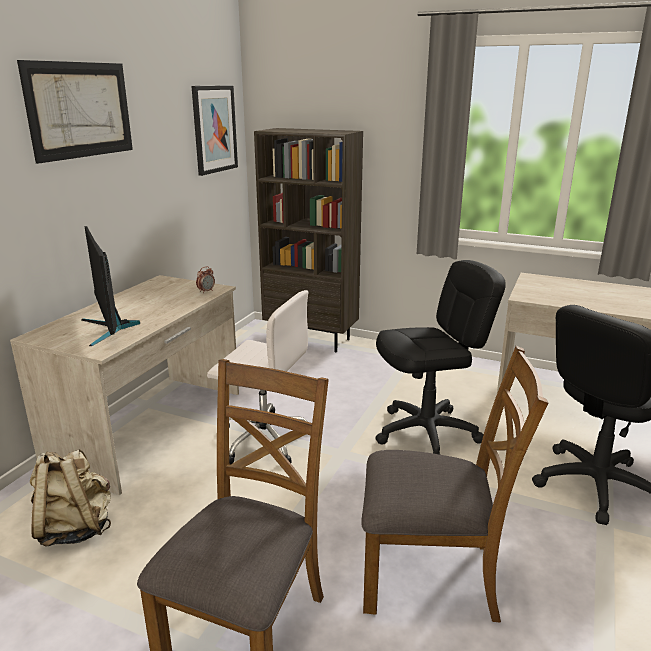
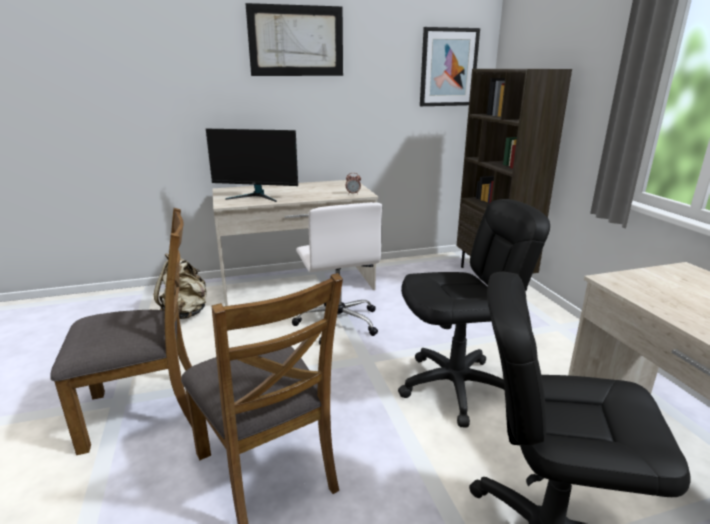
camera: 50 degrees right, 0 degrees up
(109, 328) = (256, 196): monitor -> monitor turned 105 degrees counterclockwise
(427, 433) = (455, 387): black office chair -> black office chair turned 45 degrees counterclockwise

